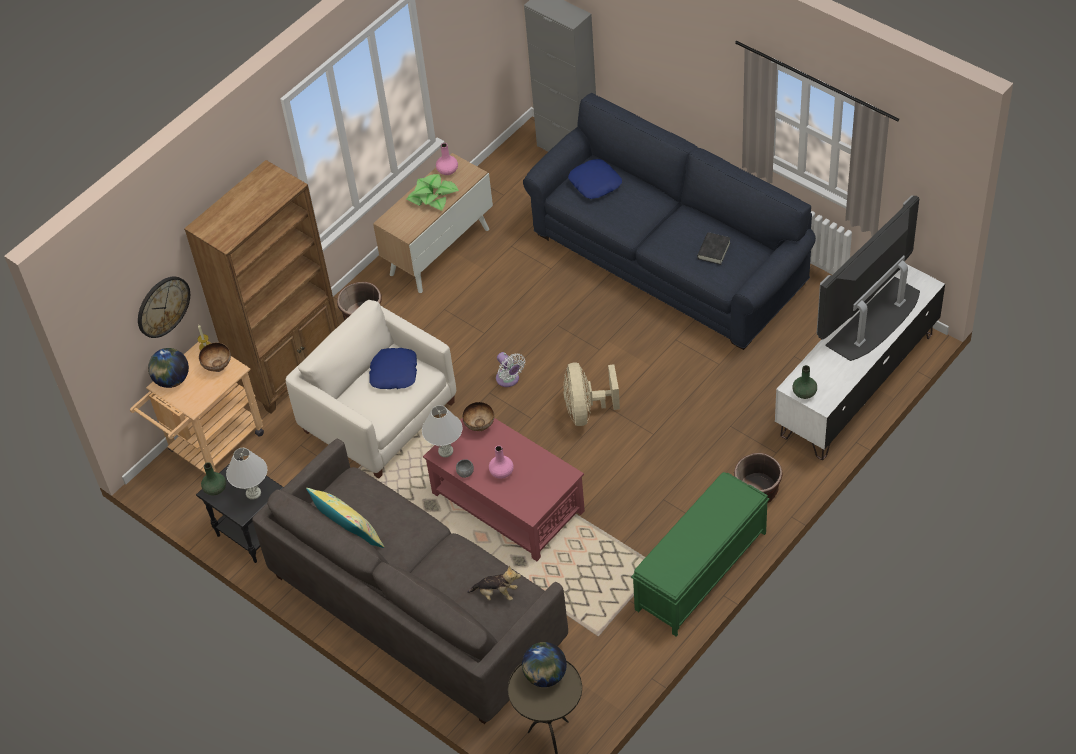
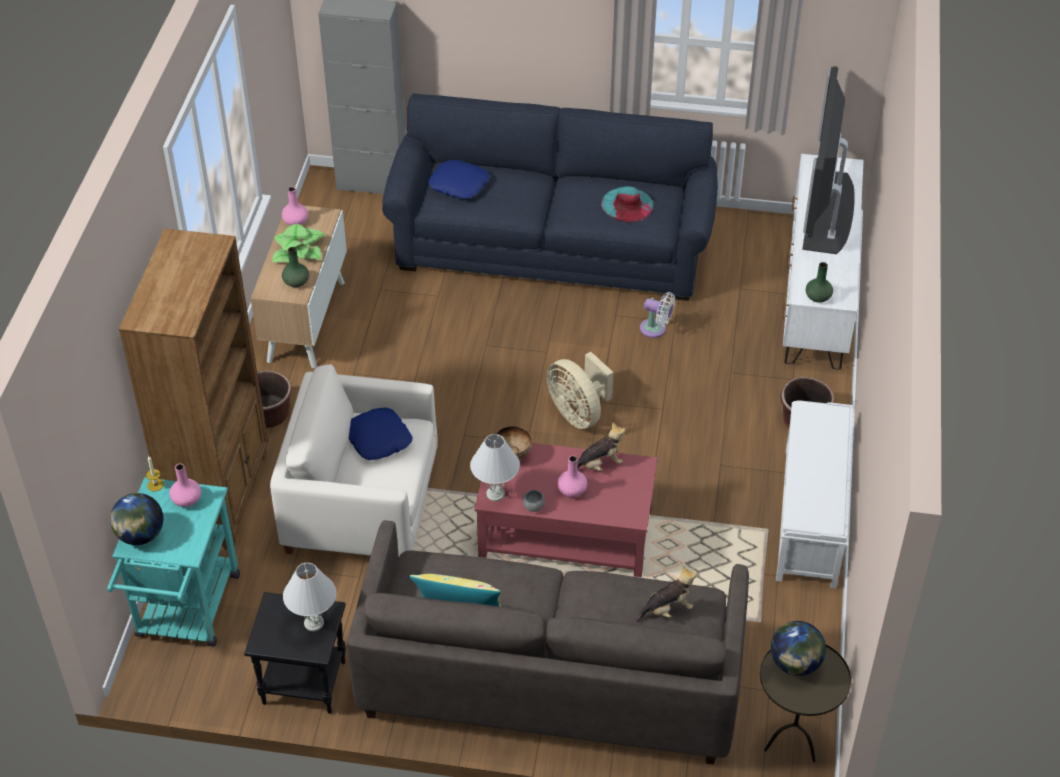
camera: 35 degrees left, 5 degrees down
(163, 306) = (111, 441): wall clock -> none
(210, 447) = (185, 614): beige cart -> turquoise cart
(215, 489) = (264, 637): green vase -> green vase (296, 282)
(217, 366) = (186, 499): bowl -> pink vase
(509, 379) = (475, 415): white fan -> white fan (656, 329)
(536, 460) = (599, 465): none -> plush toy
(700, 572) = (810, 517): green bench -> white bench
(714, 250) = (627, 204): black book -> turquoise hat

